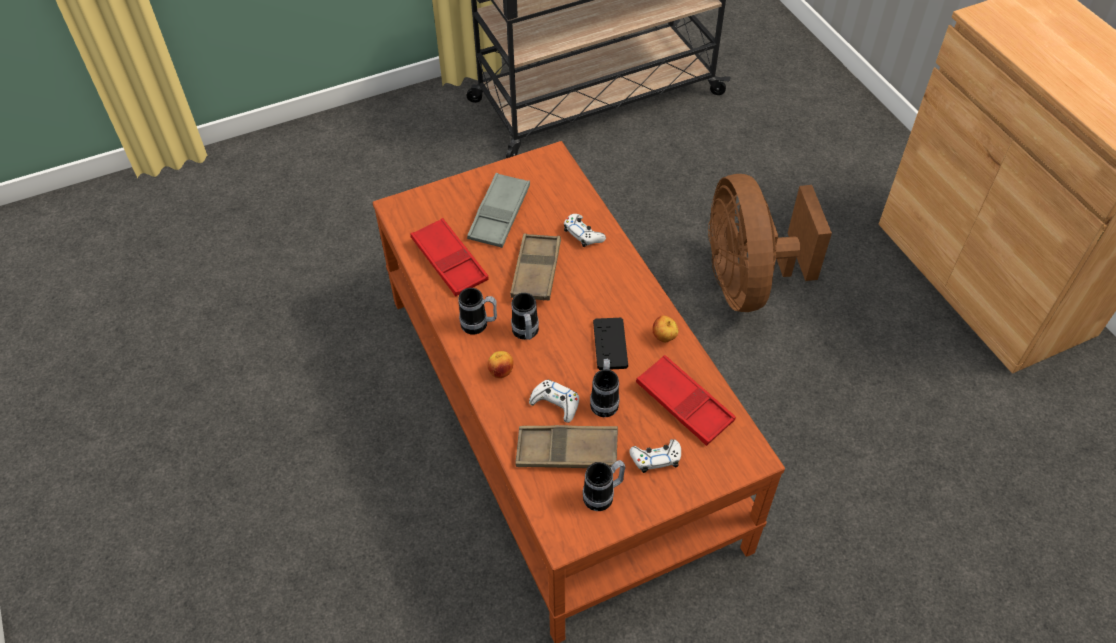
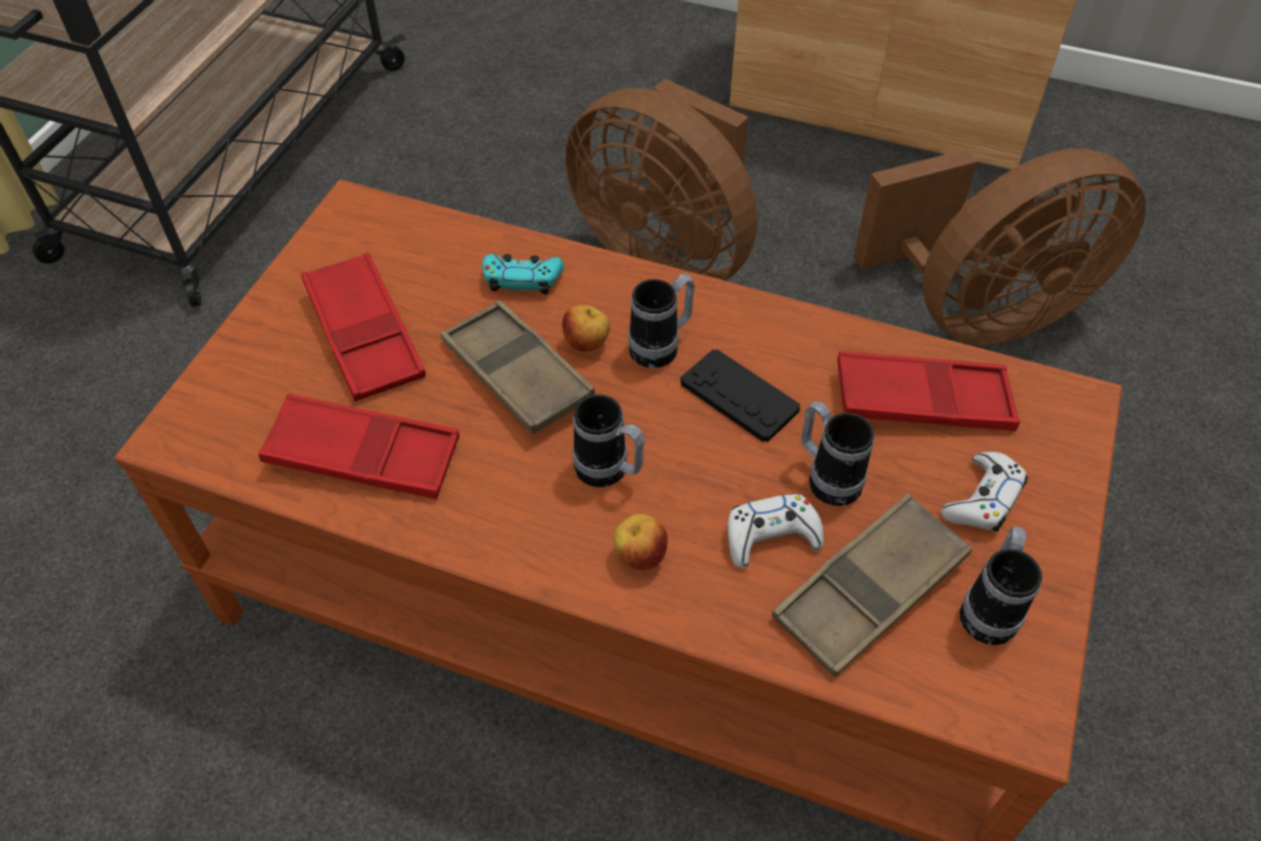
camera: 45 degrees left, 0 degrees up
(479, 325) = (525, 514): mug -> mug (661, 346)
(499, 215) = (365, 334): grey tray -> red tray
(583, 234) = (522, 279): white game controller -> turquoise game controller
(664, 337) = (793, 336): apple -> apple (587, 344)
(883, 429) = (979, 312): none -> brown fan

